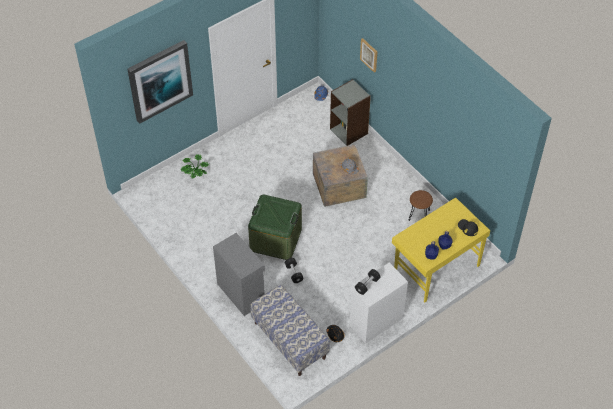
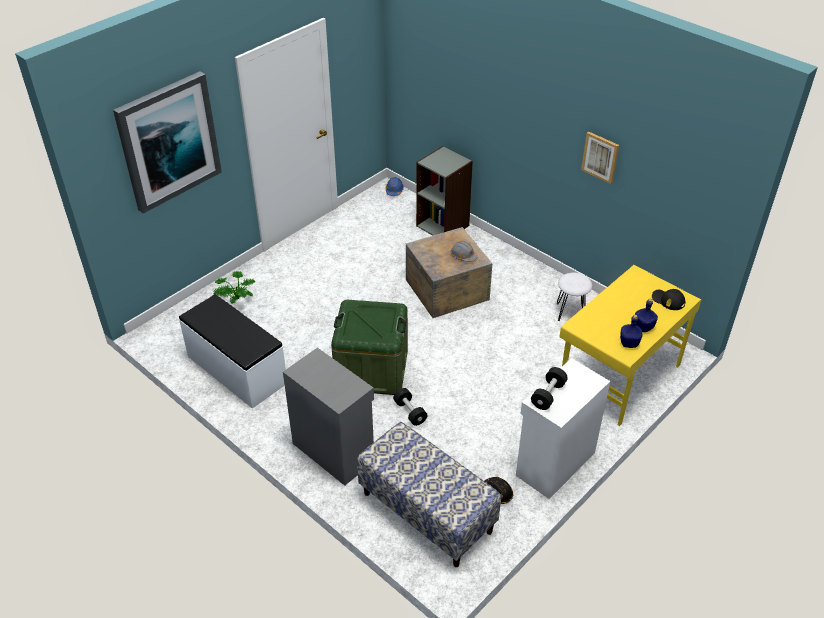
camera: 10 degrees left, 10 degrees down
(189, 227) = (236, 370): none -> white bench
(369, 55) = (468, 94): picture -> picture (600, 157)
(419, 215) = (570, 312): brown stool -> white stool

